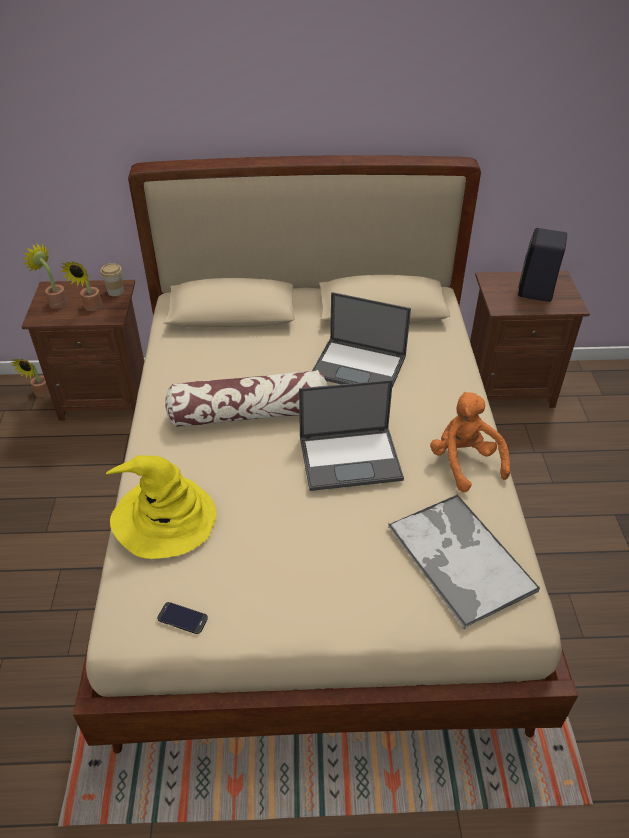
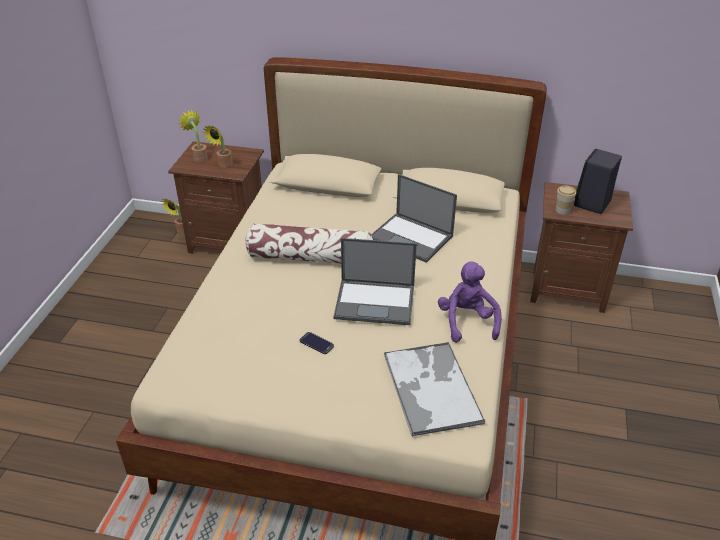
camera: 15 degrees right, 5 degrees down
(115, 291) = (246, 156): cup -> cup (562, 210)
(164, 518) = (218, 317): yellow hat -> none
(182, 618) = (205, 385): phone -> phone (316, 343)
(464, 462) = (467, 321): orange plush toy -> purple plush toy

